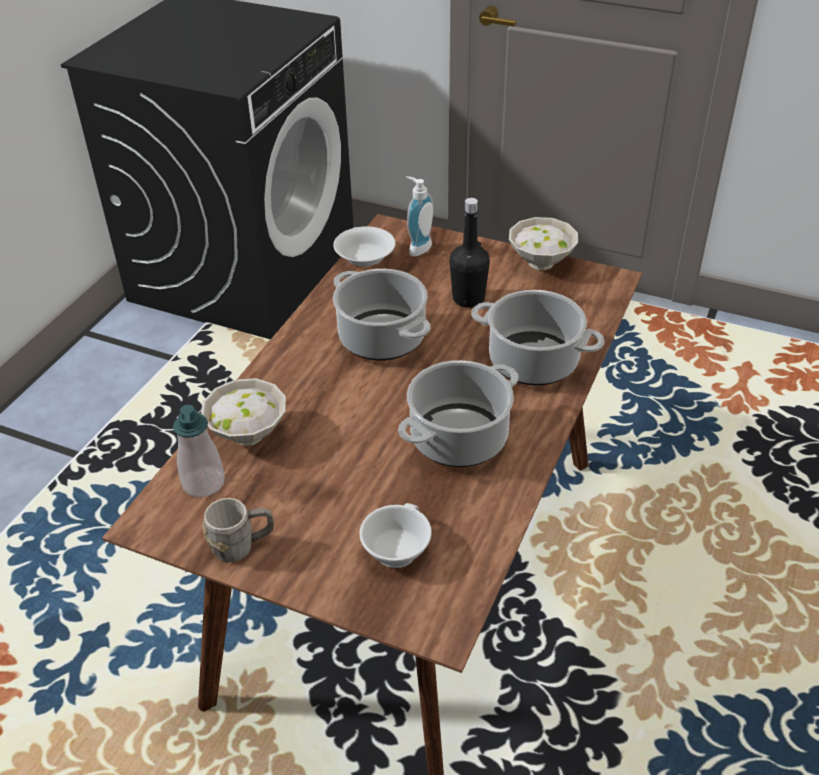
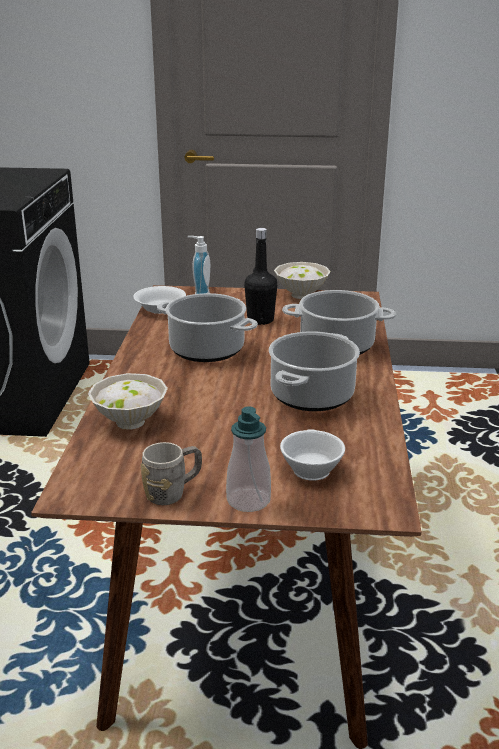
camera: 20 degrees left, 15 degrees down
(203, 483) = (109, 458): soap dispenser -> soap dispenser (248, 500)

